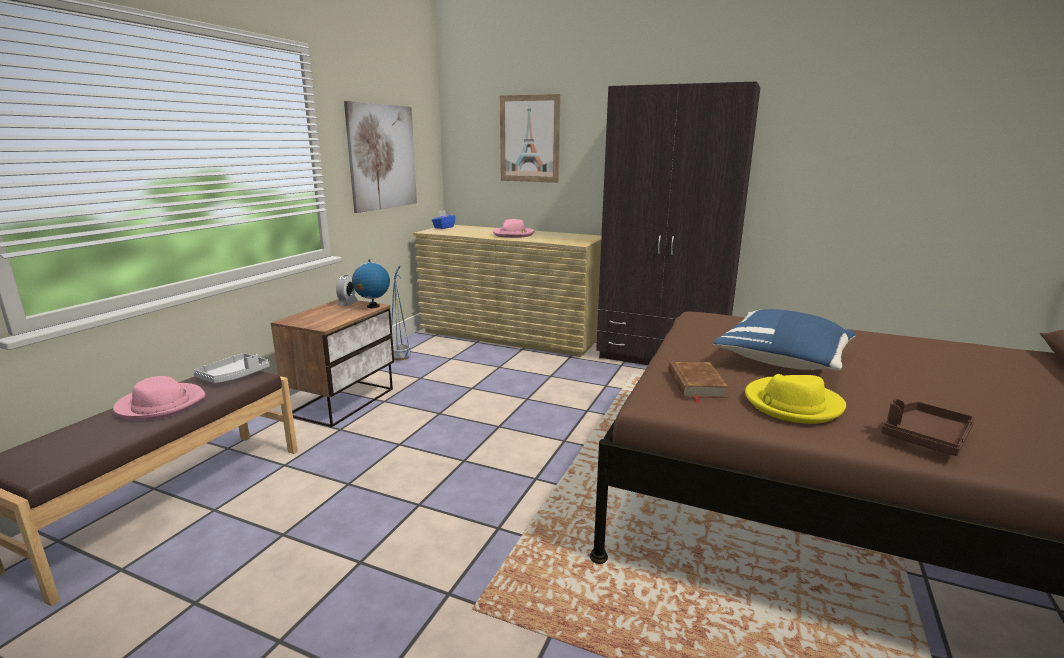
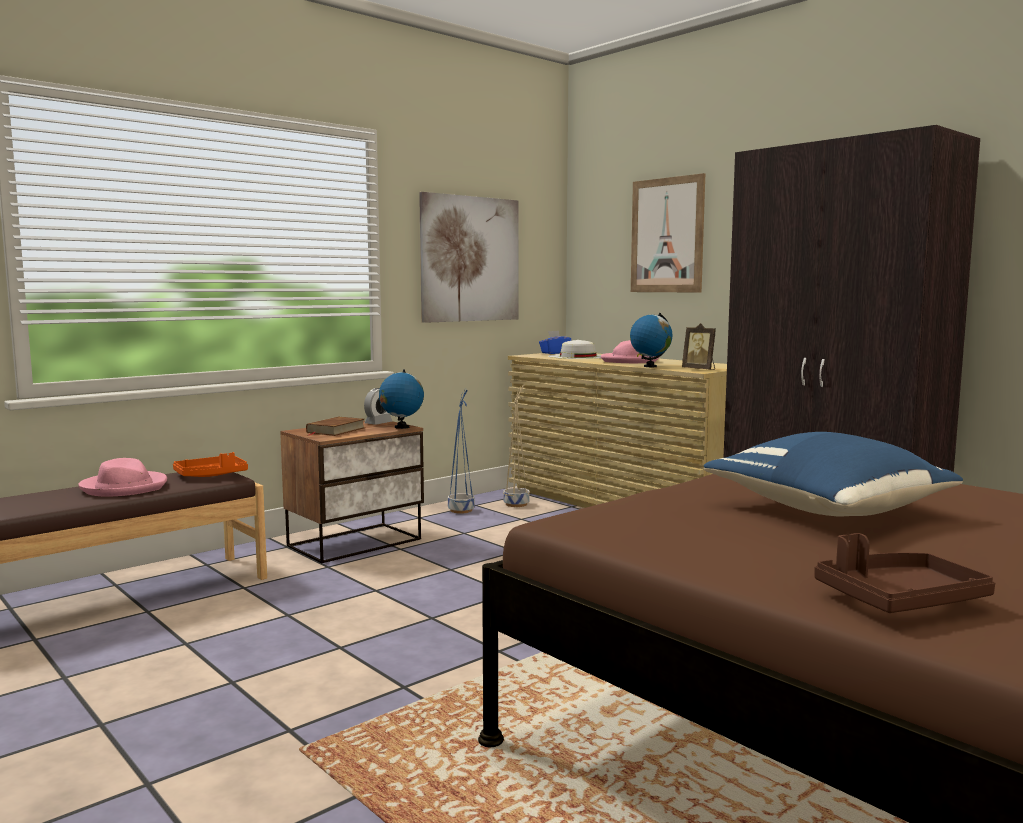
camera: 25 degrees right, 10 degrees down
(234, 376) = (211, 475): grey tray -> orange tray
(436, 345) = (517, 504): none -> beige planter
(468, 231) = (578, 356): none -> white hat
(538, 240) = (650, 366): none -> globe
(576, 242) = (700, 369): none -> picture frame
(695, 384) = (647, 513): brown book -> brown book (335, 430)
(791, 404) = (748, 545): yellow hat -> none

